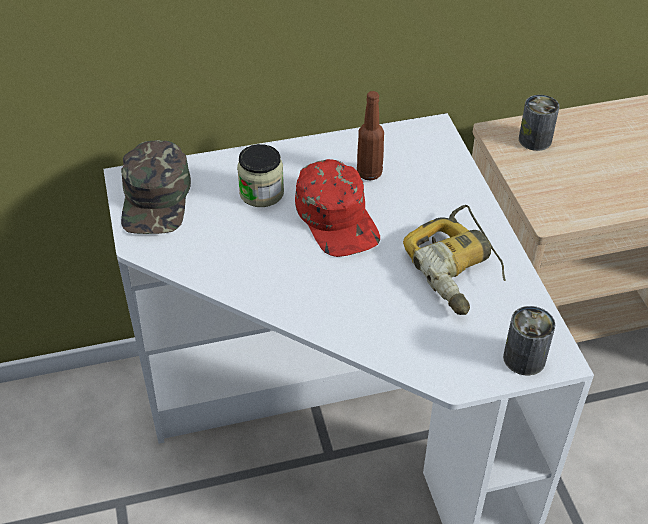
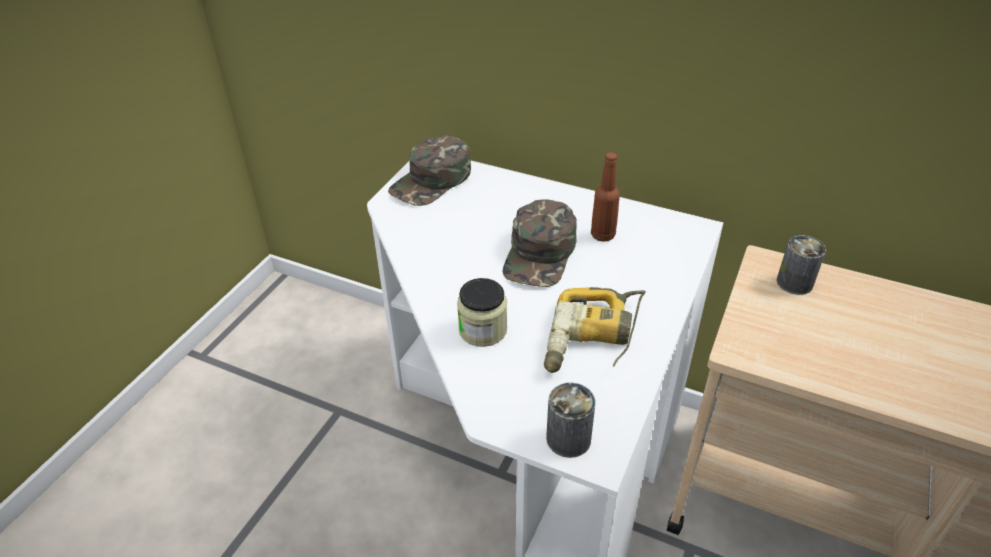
camera: 40 degrees right, 5 degrees down
(261, 193) = (505, 210): jar -> jar (483, 330)
(337, 218) = (540, 254): red cap -> green cap

